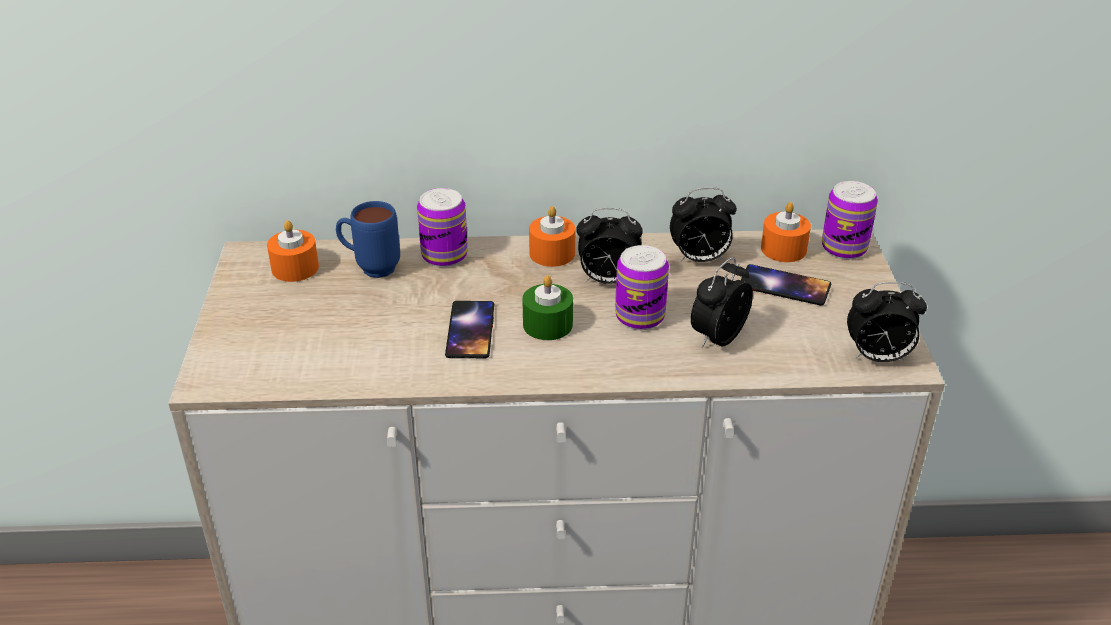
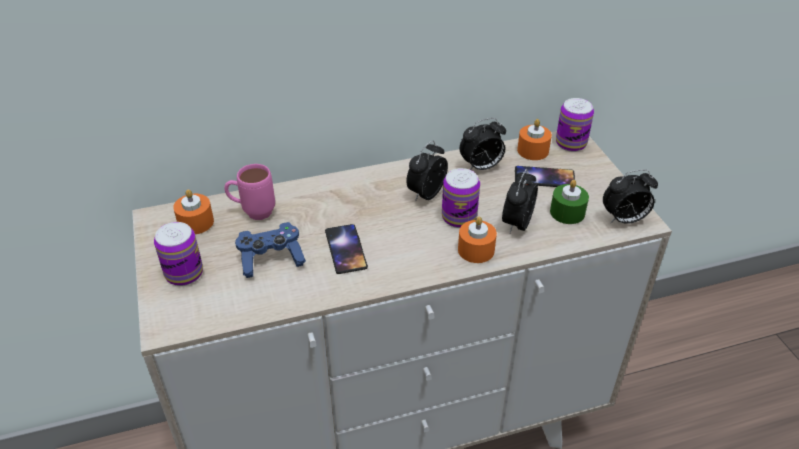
camera: 15 degrees left, 5 degrees up
(370, 268) = (253, 213): blue mug -> pink mug
(370, 325) = (271, 258): none -> blue game controller
(444, 255) = (303, 194): can -> can (184, 273)
(547, 324) = (398, 235): green candle -> green candle (567, 212)
(552, 253) = (379, 179): orange candle -> orange candle (476, 250)
(607, 280) = (426, 194): alarm clock -> alarm clock turned 135 degrees clockwise

